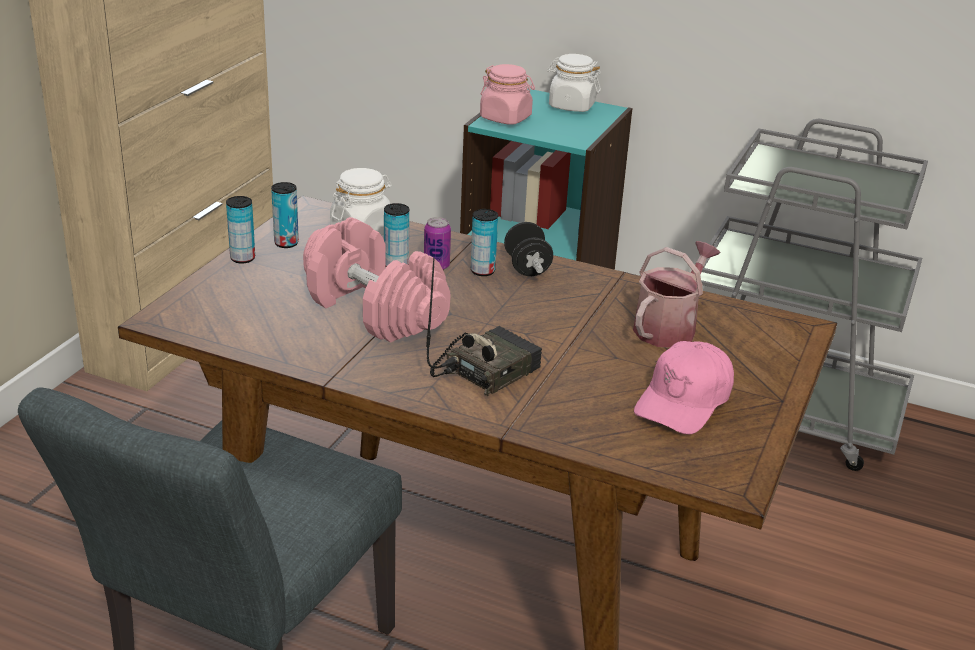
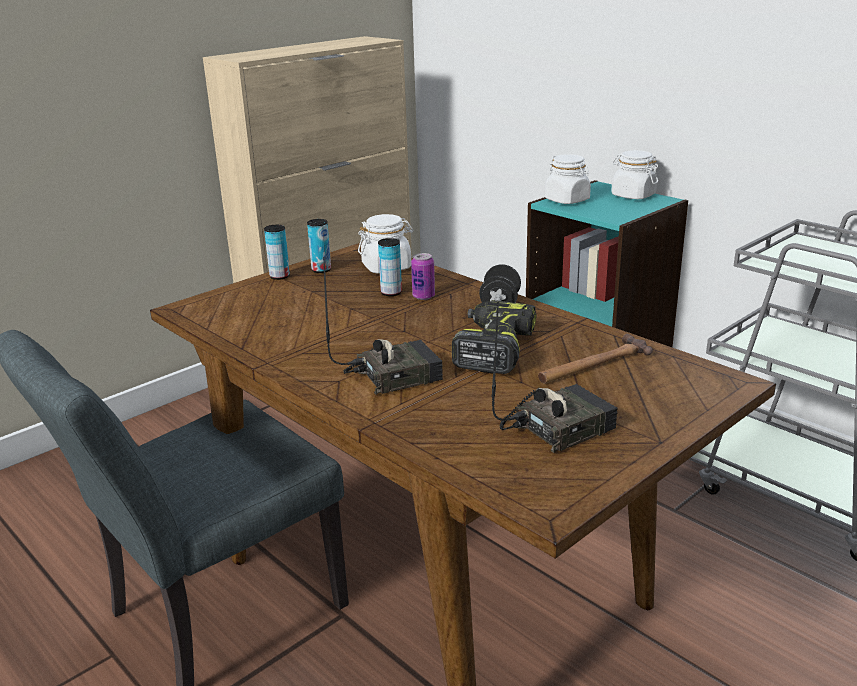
camera: 25 degrees right, 5 degrees down
(373, 309) = (344, 320): pink dumbbell -> none
(482, 271) = (459, 304): can -> none
(506, 118) = (567, 200): pink jar -> white jar
(560, 323) = (492, 349): none -> power drill
(669, 327) = (593, 365): watering can -> hammer
(684, 401) = (557, 427): pink cap -> radio

